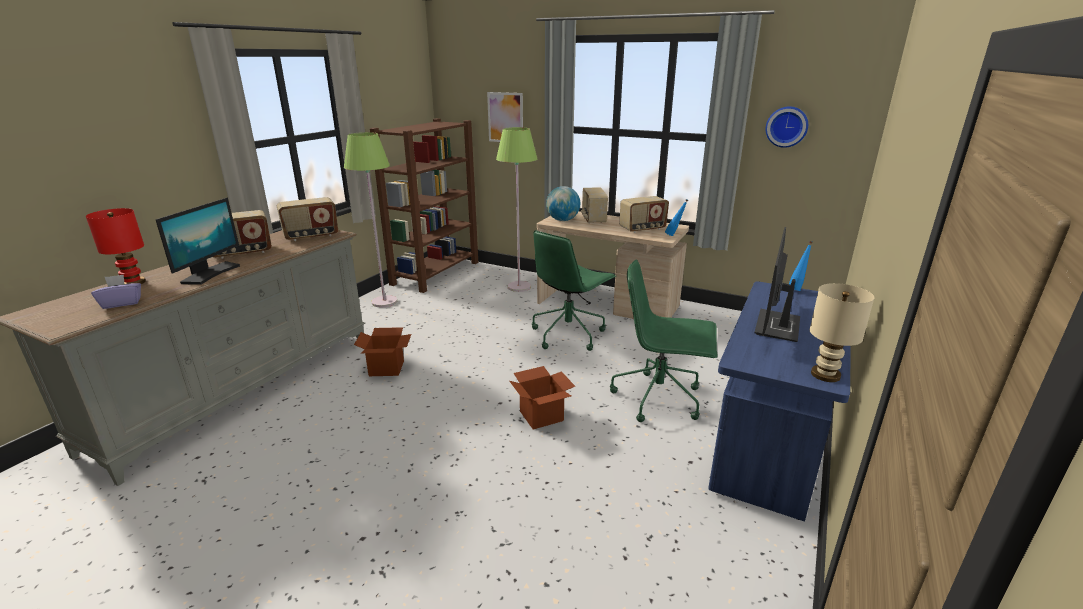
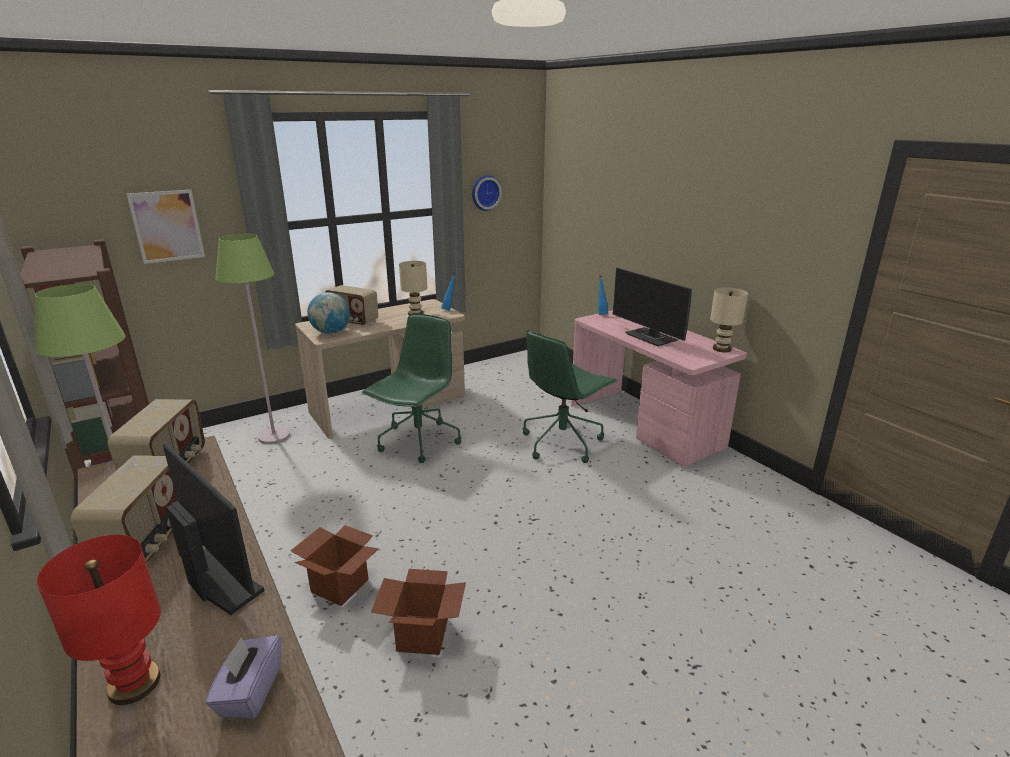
camera: 60 degrees left, 0 degrees up
(541, 416) = (538, 506): cardboard box -> cardboard box (423, 635)
(570, 334) = (417, 443): green office chair -> green office chair turned 135 degrees counterclockwise
(642, 229) = (415, 313): radio -> beige table lamp
(769, 441) = (645, 425): blue desk -> pink desk

